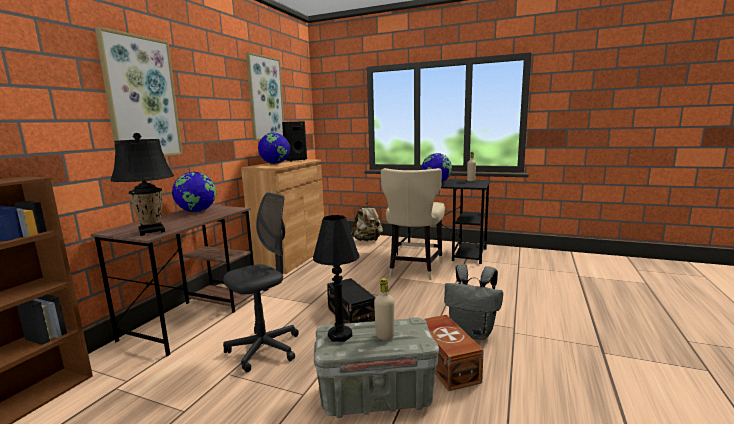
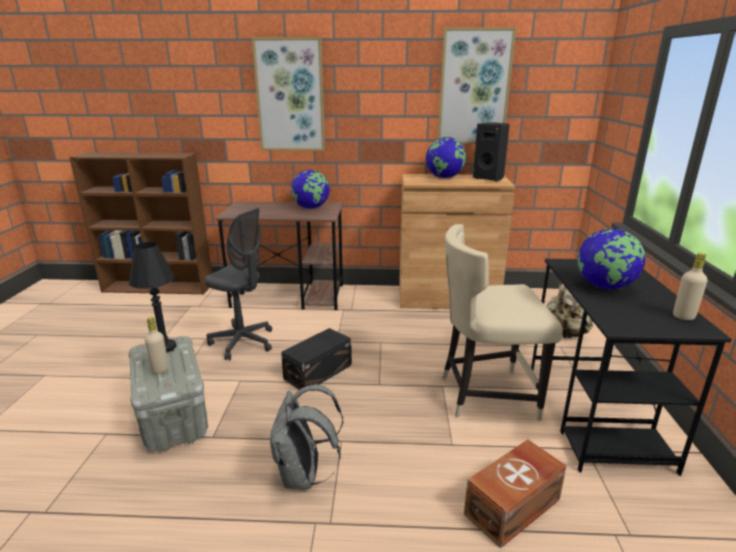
camera: 70 degrees right, 10 degrees up
(152, 231) = (241, 212): black table lamp -> none
(447, 364) = (227, 459): brown storage box -> brown storage box (514, 507)

